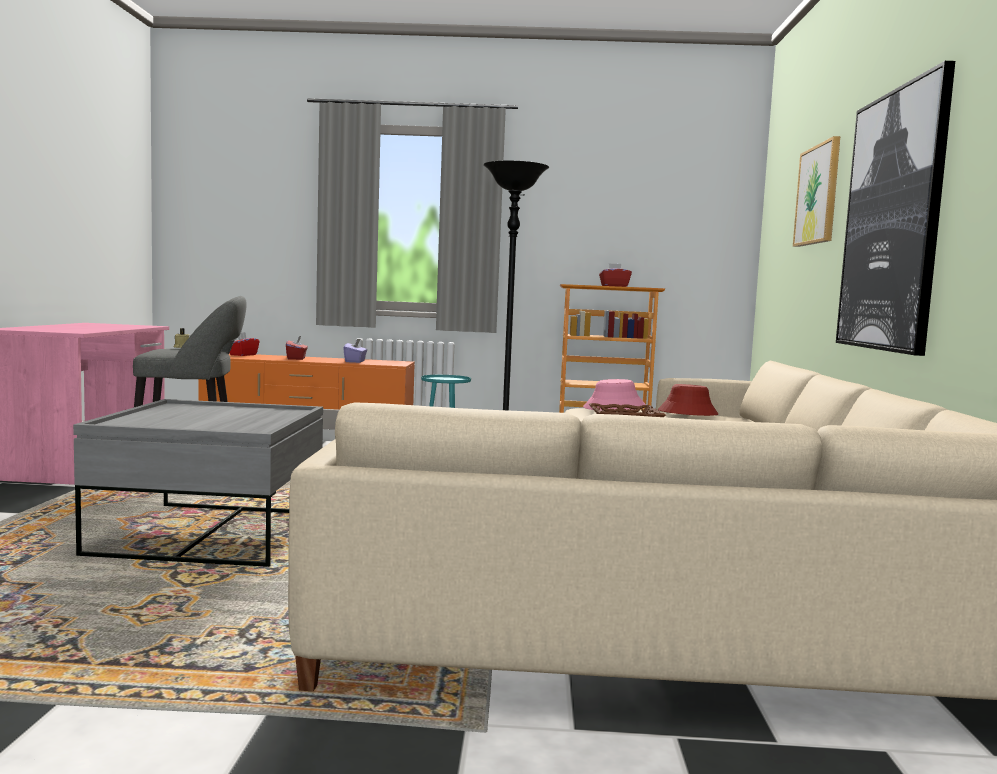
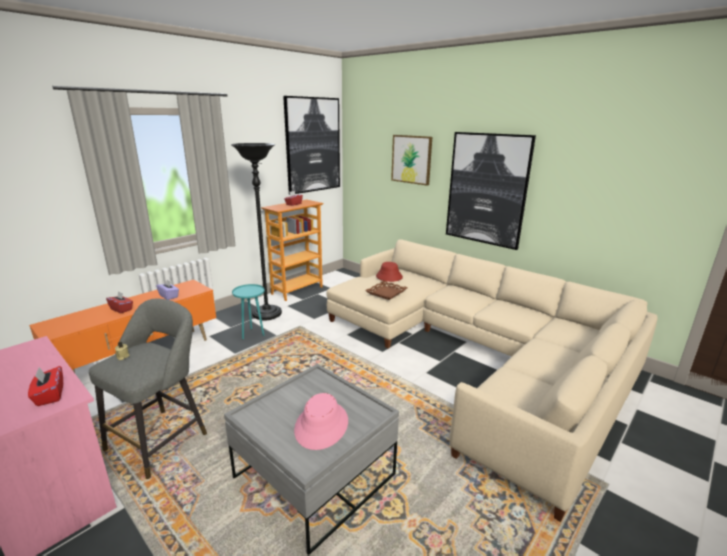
camera: 50 degrees left, 15 degrees up
(243, 355) = (63, 321): red tissue box -> red tissue box (49, 395)
(614, 407) = (356, 283): pink hat -> pink hat (321, 425)
(687, 195) = (313, 145): none -> picture

